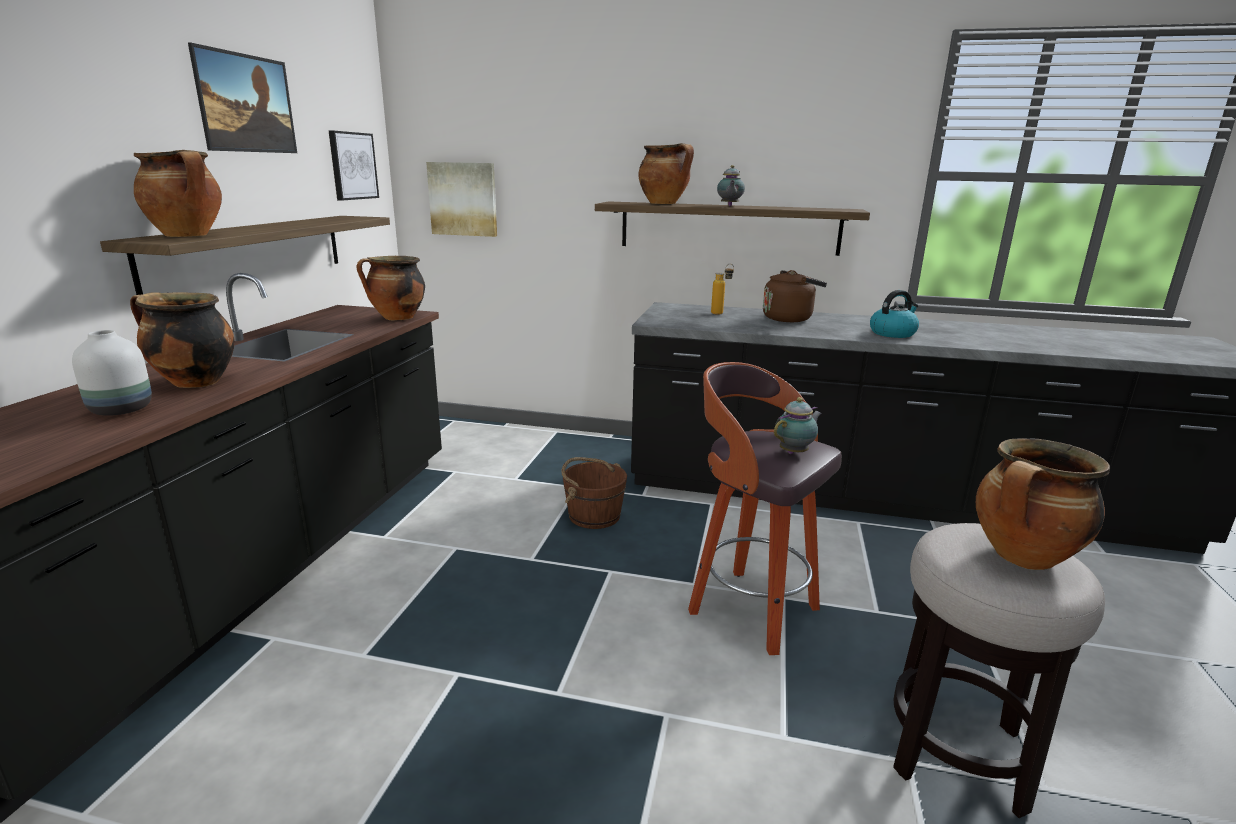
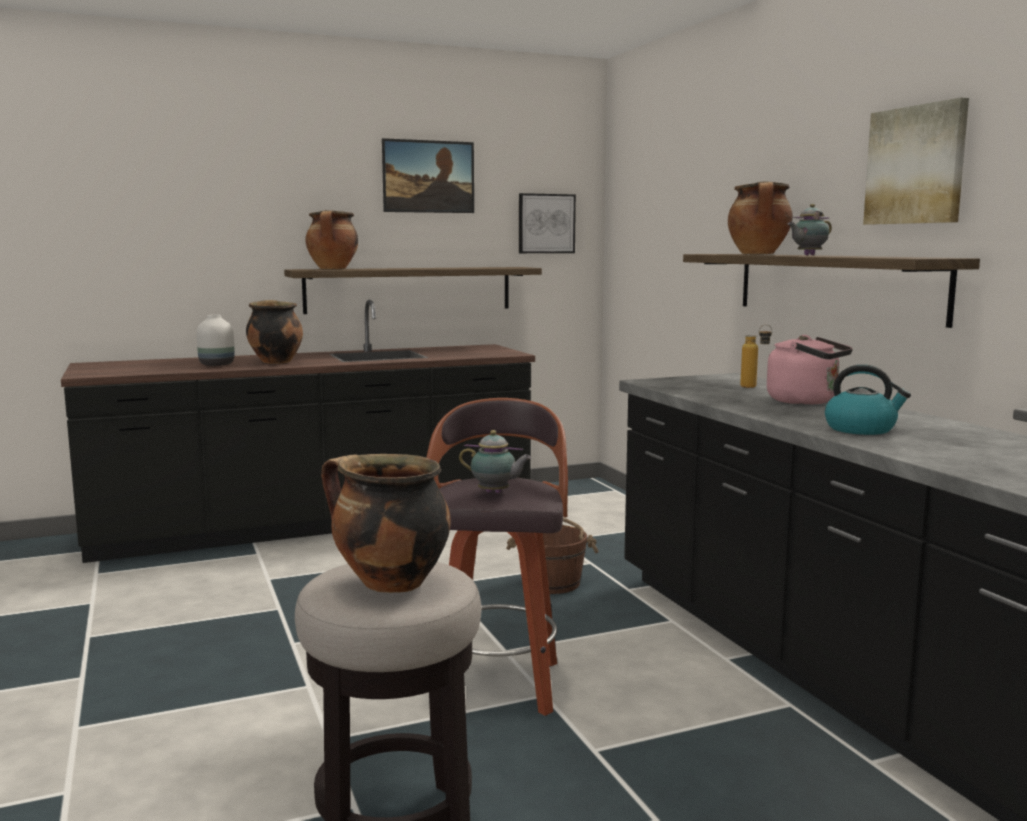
camera: 55 degrees right, 10 degrees down
(397, 318) = (490, 354): cooking pot -> none
(463, 199) = (641, 254): picture -> picture (916, 165)
(789, 318) = (806, 401): brown kettle -> pink kettle

